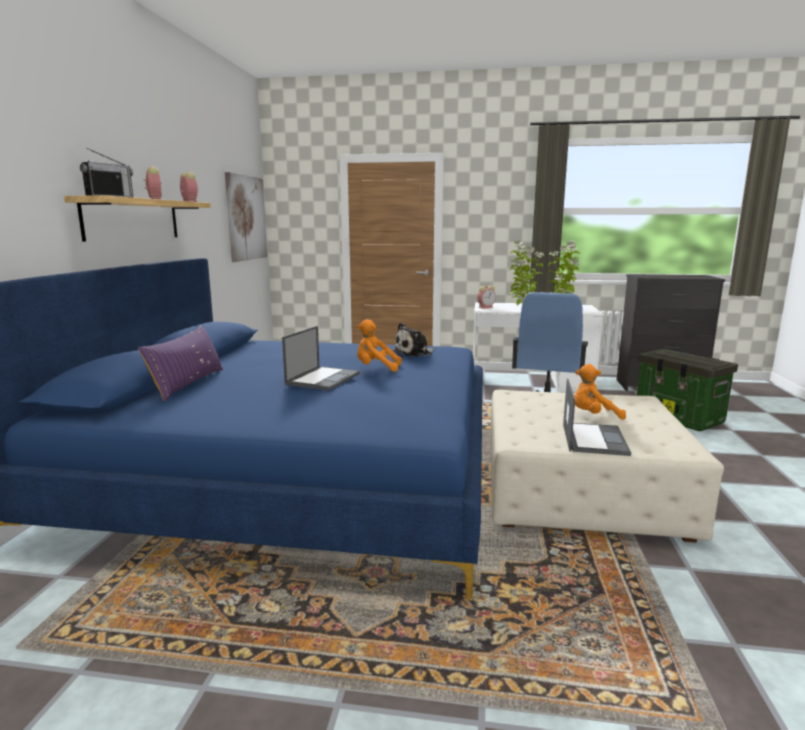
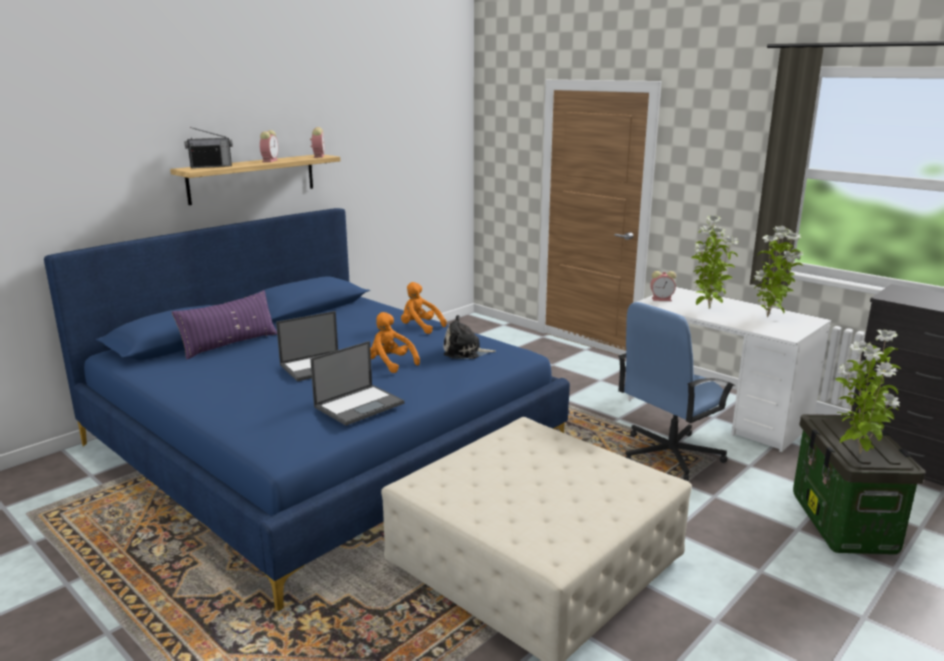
camera: 35 degrees right, 5 degrees up
(246, 218) = (433, 154): picture -> none
(593, 416) = (550, 482): orange plush toy -> orange plush toy (420, 327)
(593, 439) = (489, 507): laptop -> laptop (359, 405)
(700, 362) = (857, 453): none -> potted plant

